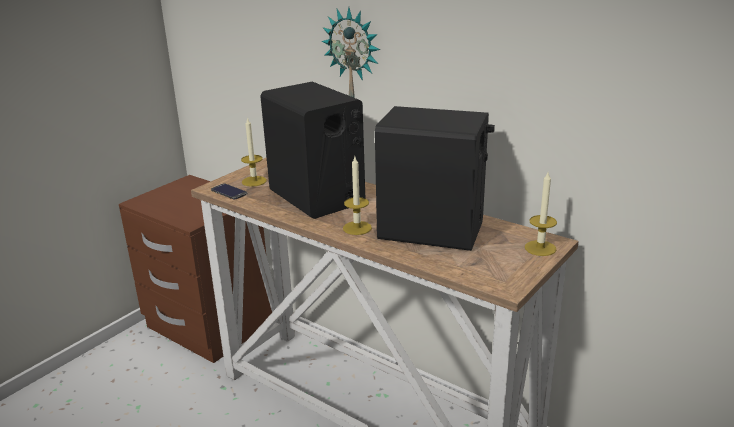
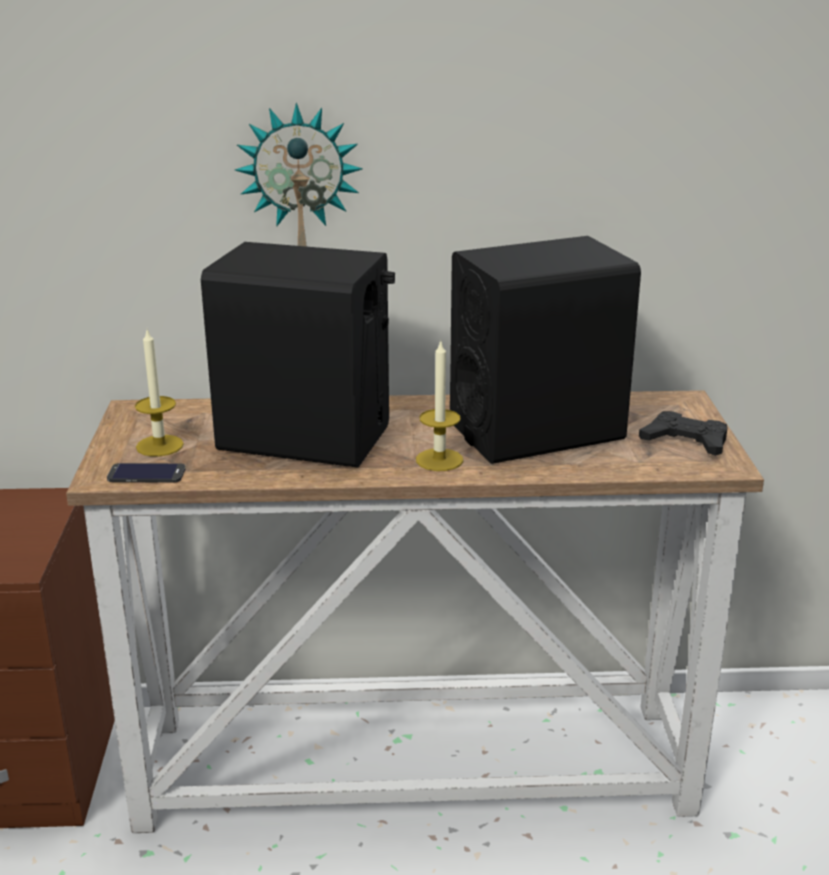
camera: 40 degrees left, 0 degrees up
(507, 265) = (685, 441): none -> black game controller
(540, 248) = (684, 411): candle -> none

